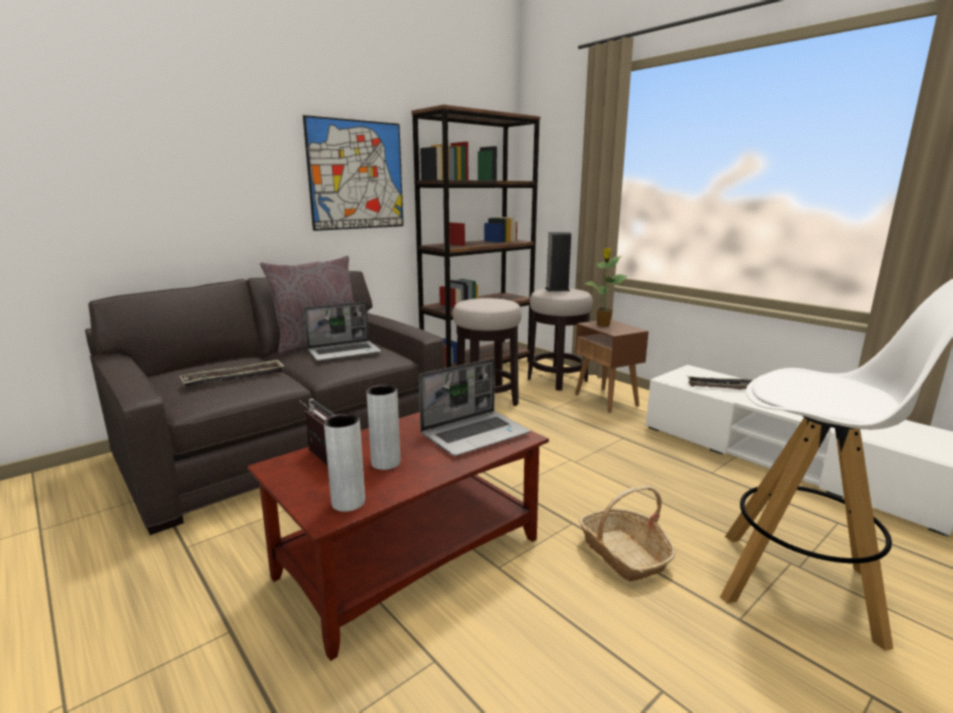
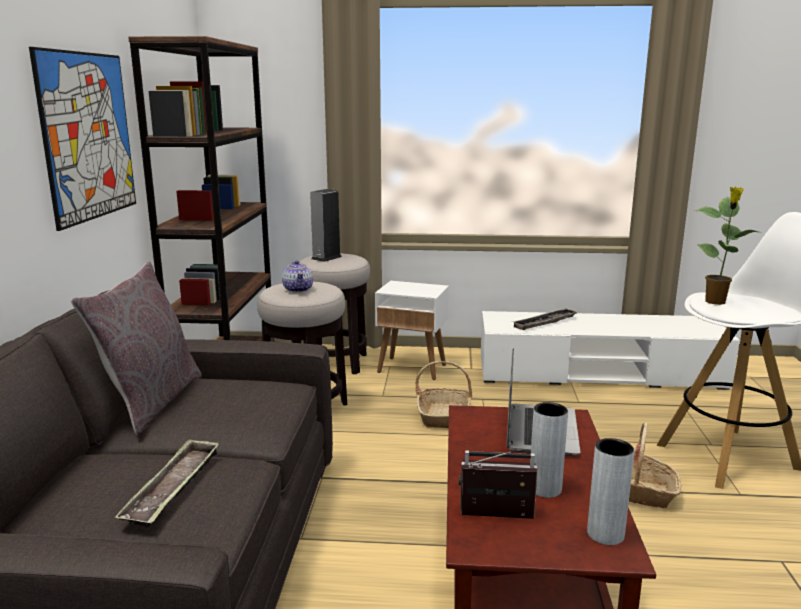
camera: 45 degrees left, 0 degrees up
(345, 352) = (224, 400): laptop -> none
(483, 301) = (298, 289): none -> teapot
(570, 436) = (444, 415): none -> basket
(603, 325) = (402, 289): potted plant -> potted plant (716, 302)
(606, 400) = (412, 368): brown side table -> white side table

